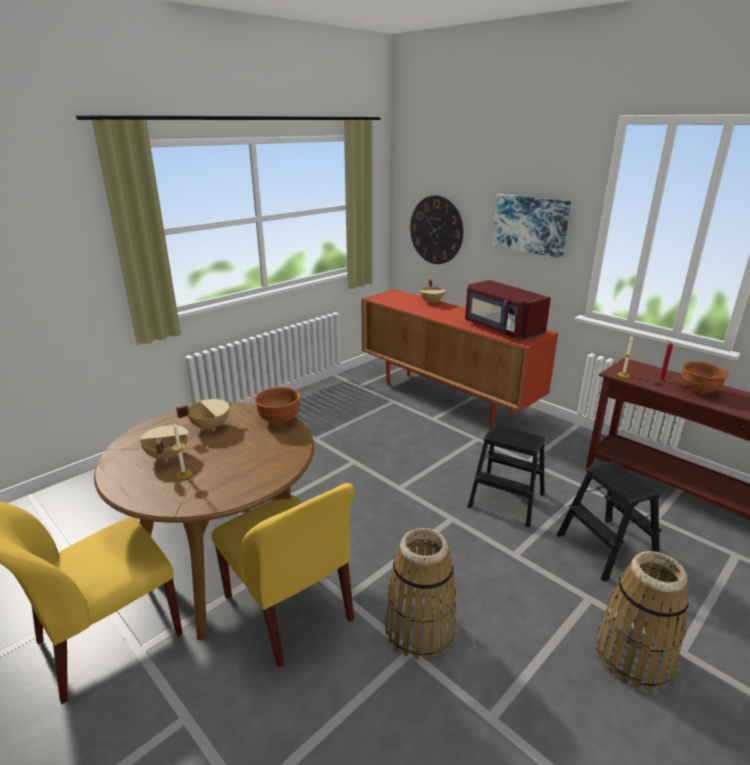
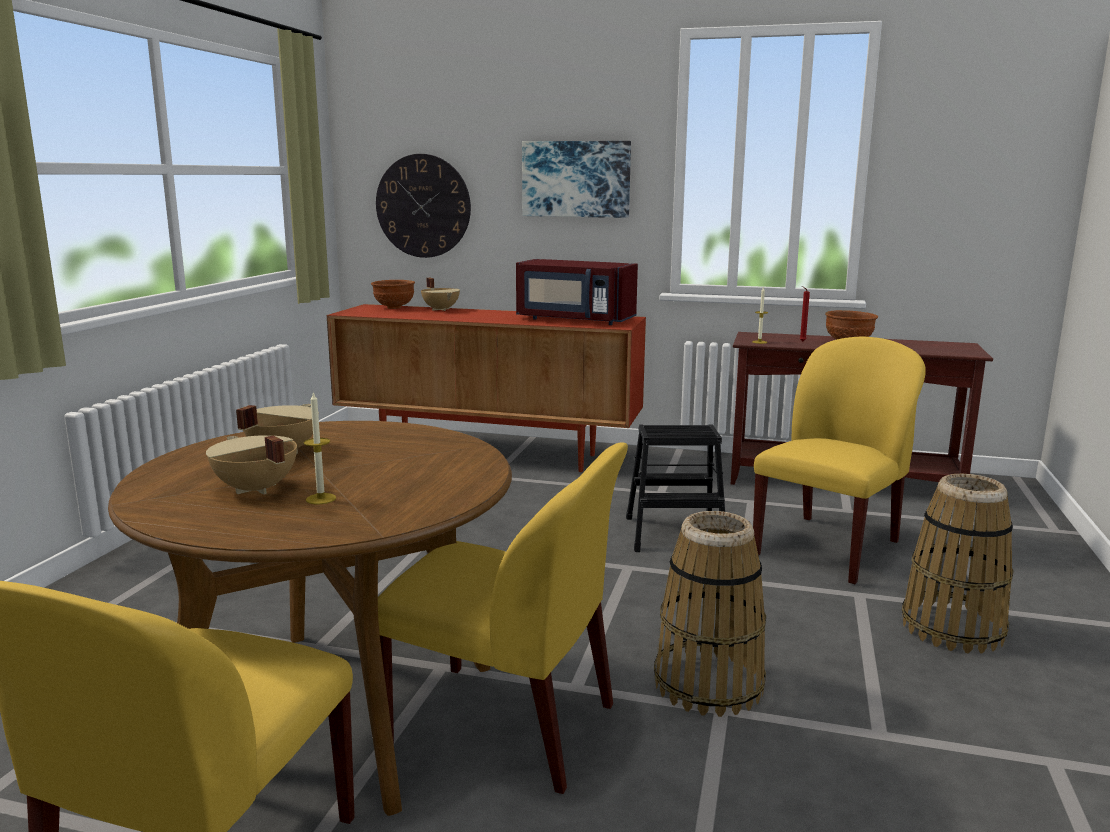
camera: 30 degrees left, 10 degrees down
(279, 420) = (390, 429): brown bowl -> brown bowl (393, 307)
(606, 548) = (829, 547): black step ladder -> yellow chair

